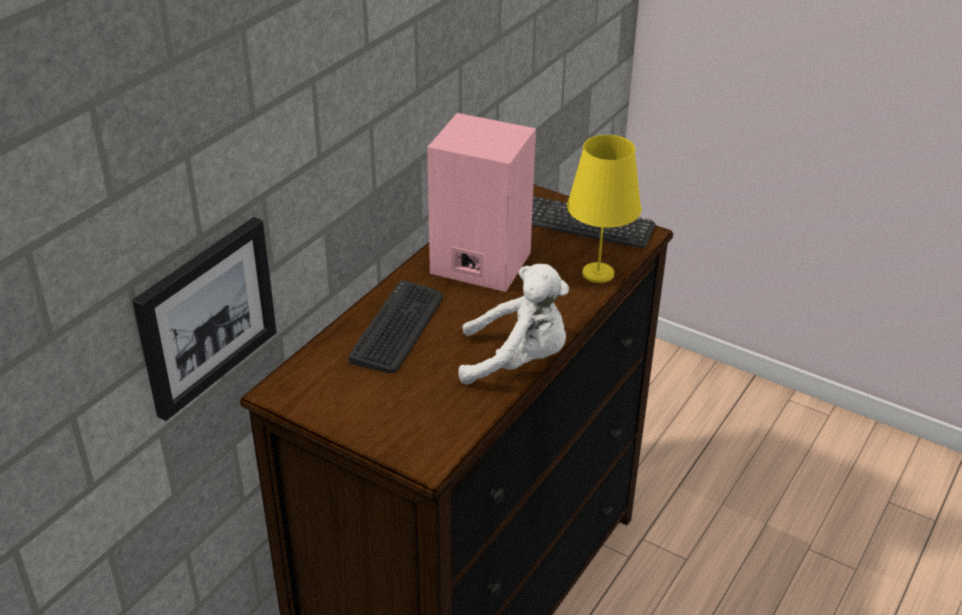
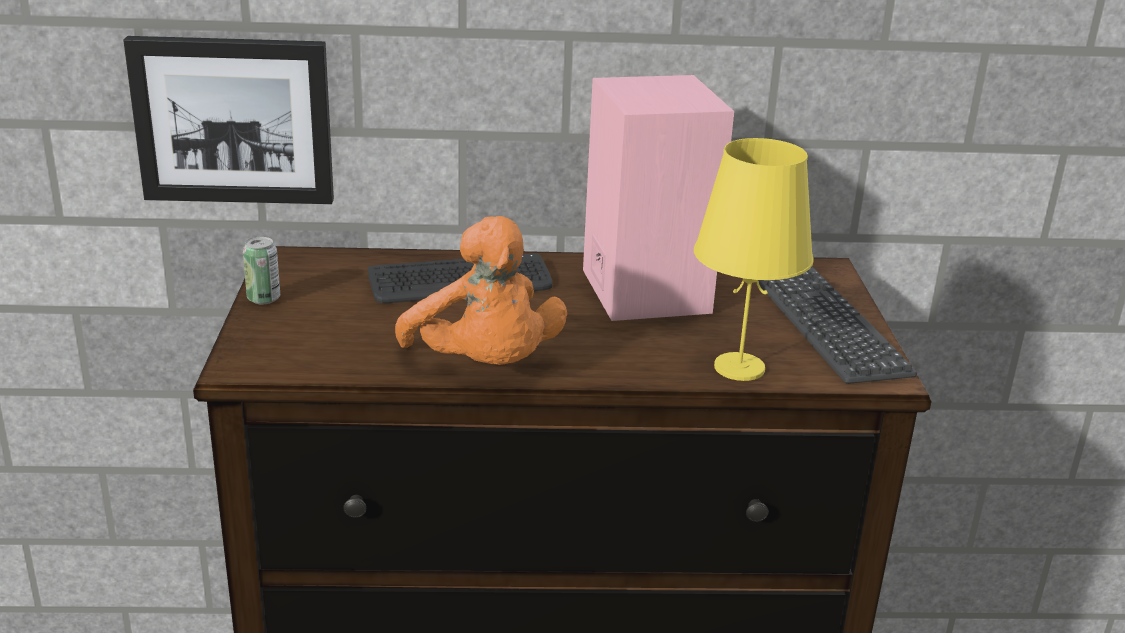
camera: 55 degrees right, 10 degrees down
(337, 421) = (263, 299): none -> can
(517, 361) = (484, 366): white plush toy -> orange plush toy

